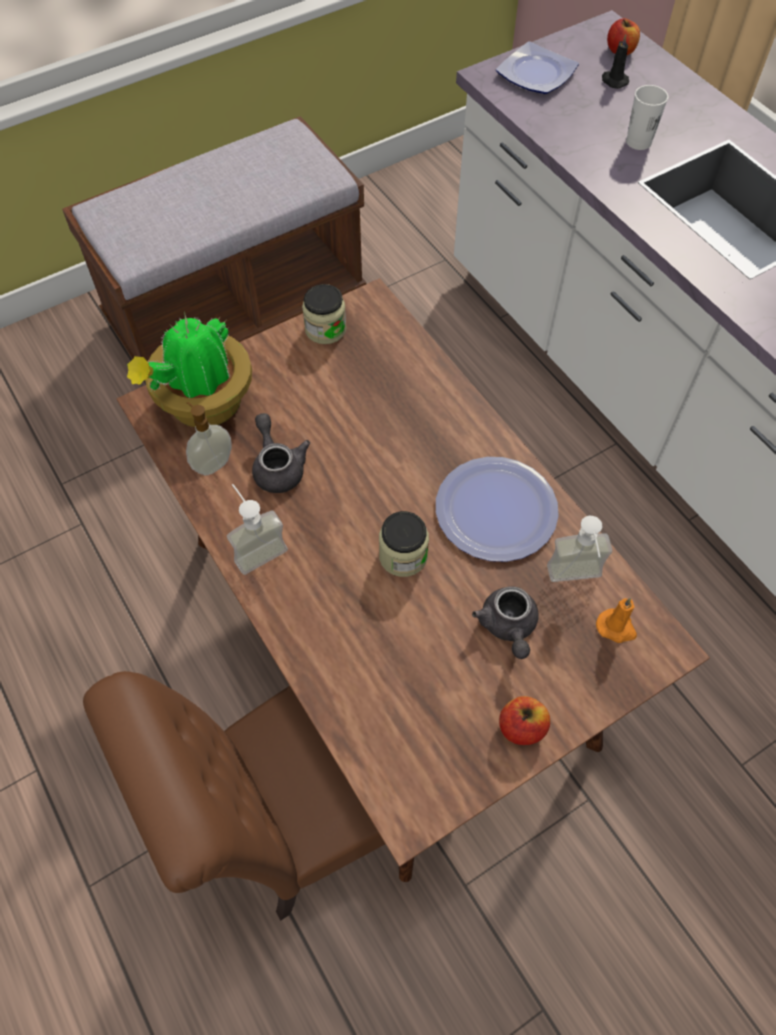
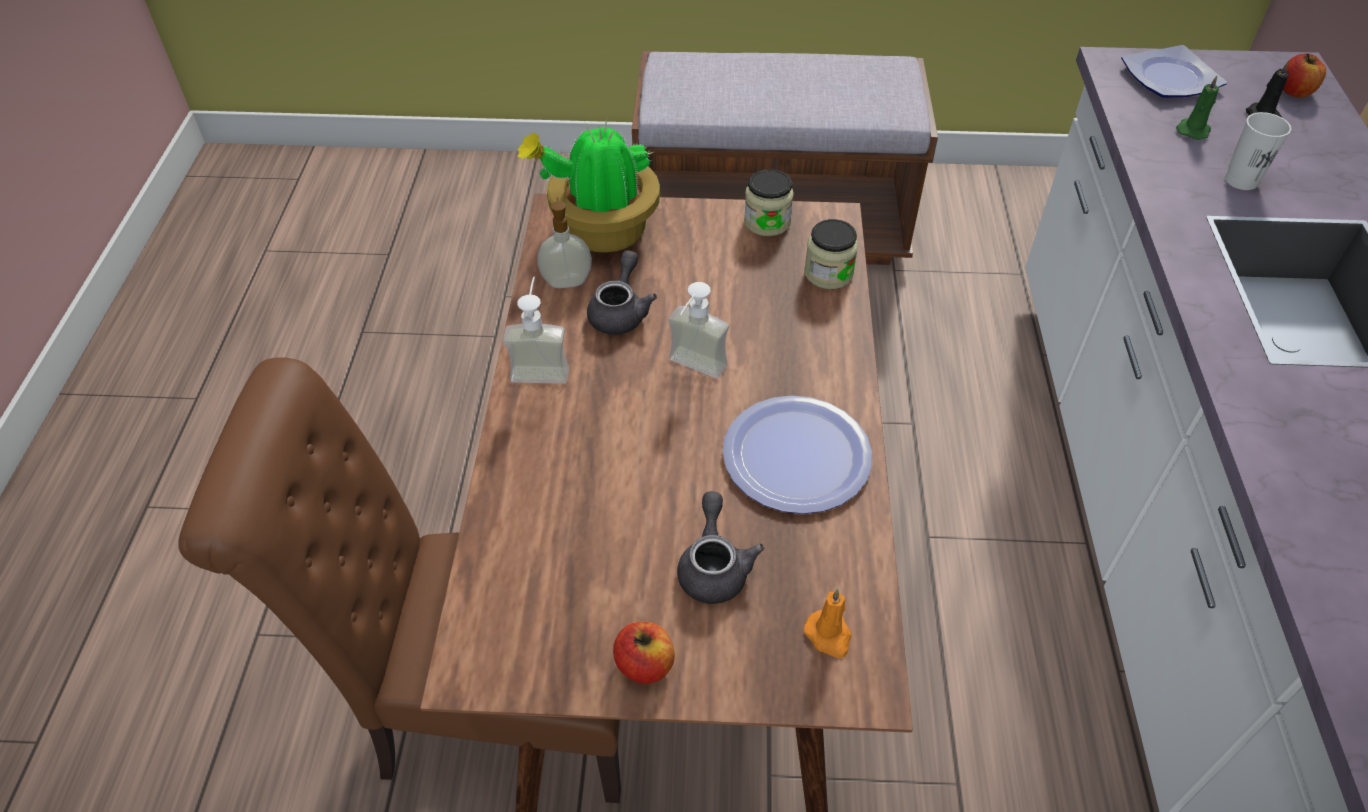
camera: 35 degrees right, 10 degrees down
(403, 556) = (667, 446): jar -> jar (828, 273)
(508, 627) = (714, 566): grey teapot -> grey teapot turned 150 degrees clockwise
(576, 581) = (824, 566): soap dispenser -> soap dispenser (692, 370)
(581, 113) = (1193, 130): none -> green candle

